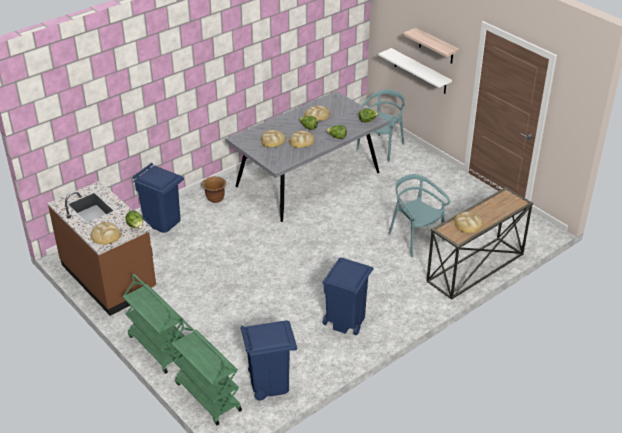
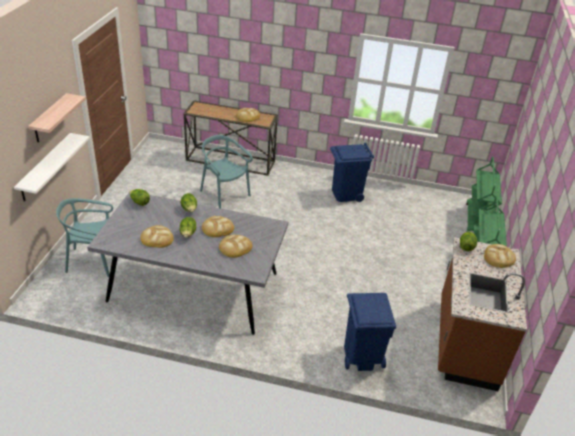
camera: 130 degrees left, 0 degrees up
(215, 199) = (288, 338): brown planter -> none
(269, 383) = (434, 202): blue trash can -> none
(415, 238) = (224, 194): turquoise chair -> turquoise chair turned 120 degrees clockwise

